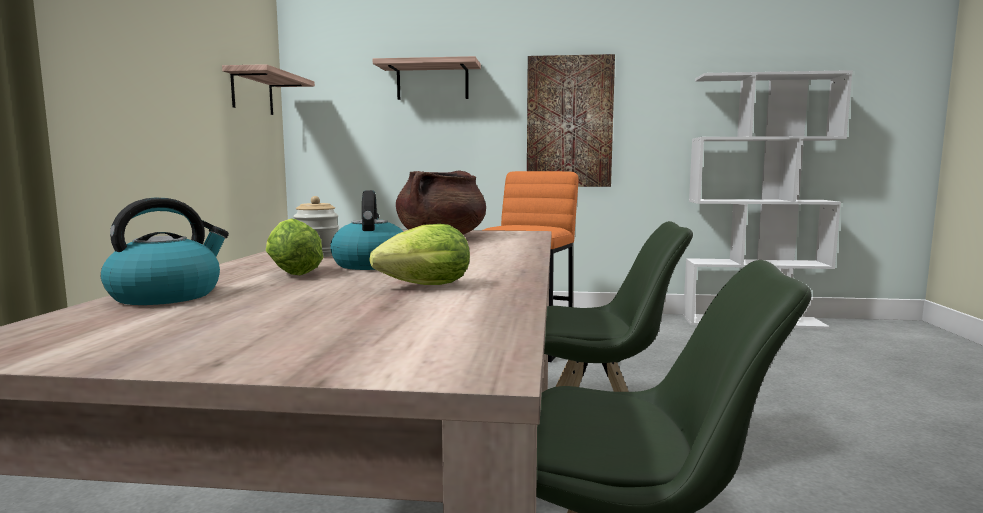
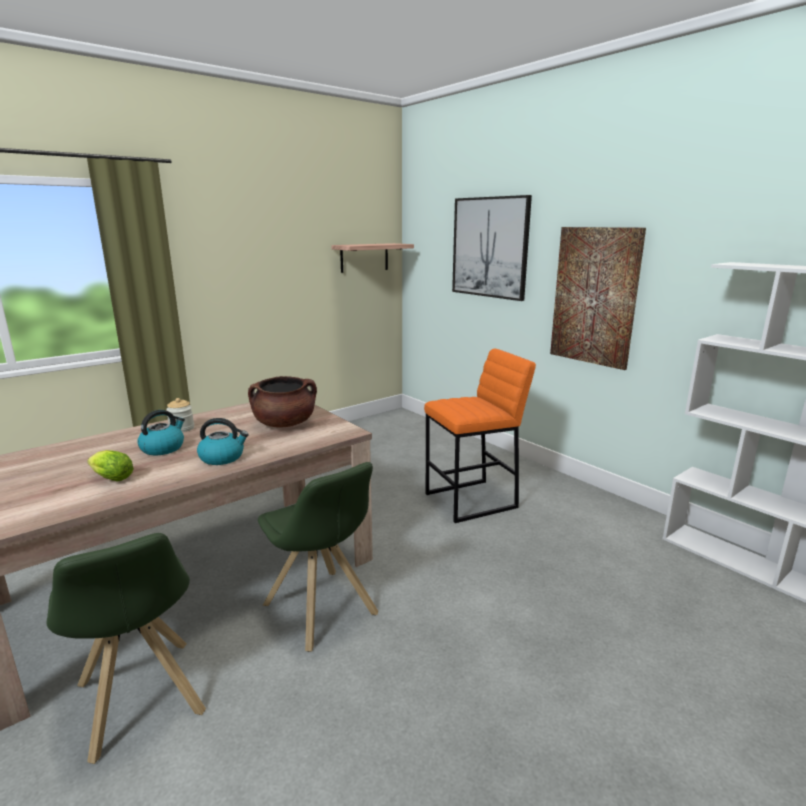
camera: 45 degrees right, 10 degrees up
(167, 295) = (55, 451): kettle -> kettle (222, 457)
(291, 272) = (124, 445): lettuce -> none
(432, 82) = (490, 247): shelf -> picture

